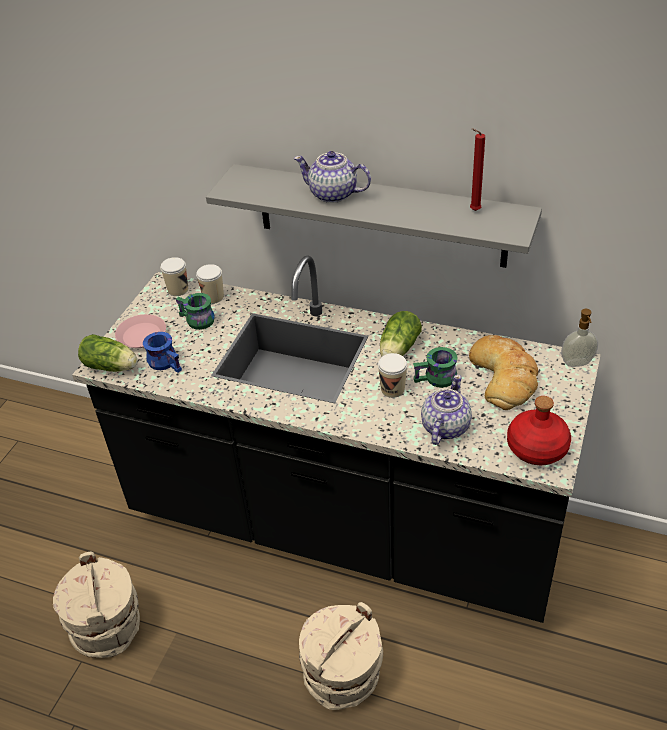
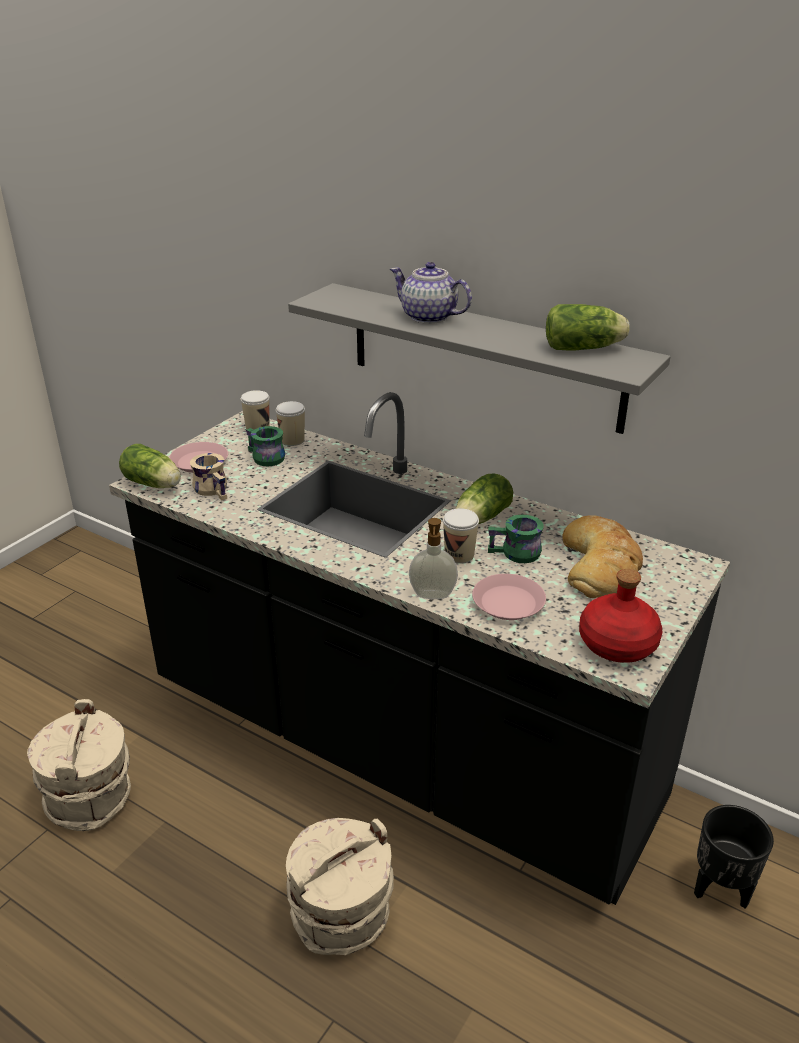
camera: 10 degrees right, 10 degrees down
(167, 361) = (215, 489): blue mug -> beige mug
(444, 427) = (508, 603): teapot -> pink plate
(473, 211) = (585, 348): red candle -> lettuce
(577, 363) = (697, 566): soap dispenser -> soap dispenser (432, 596)
(615, 587) = (720, 888): none -> black planter

